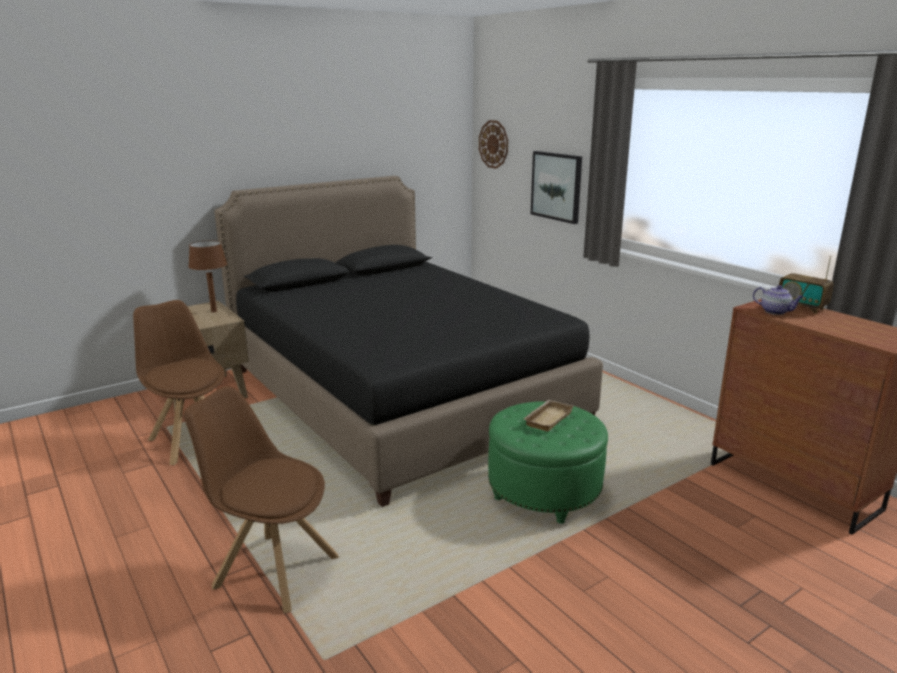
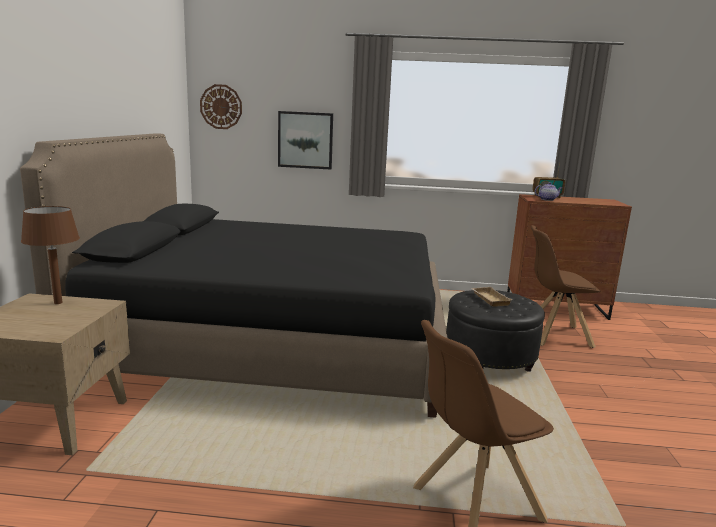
camera: 50 degrees left, 5 degrees down
(191, 439) = (150, 464): brown chair -> brown chair (554, 335)
(544, 493) = (489, 361): green ottoman -> black ottoman

